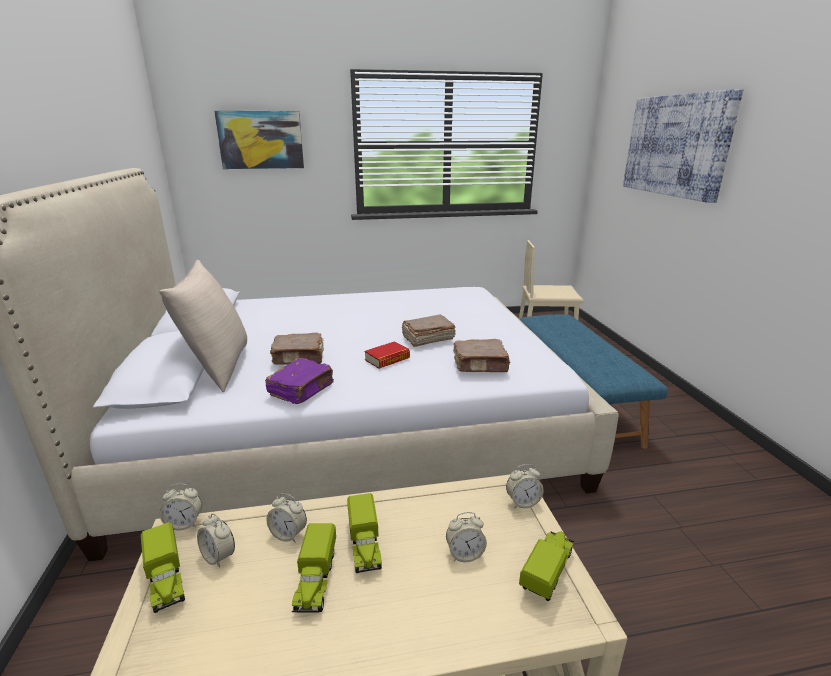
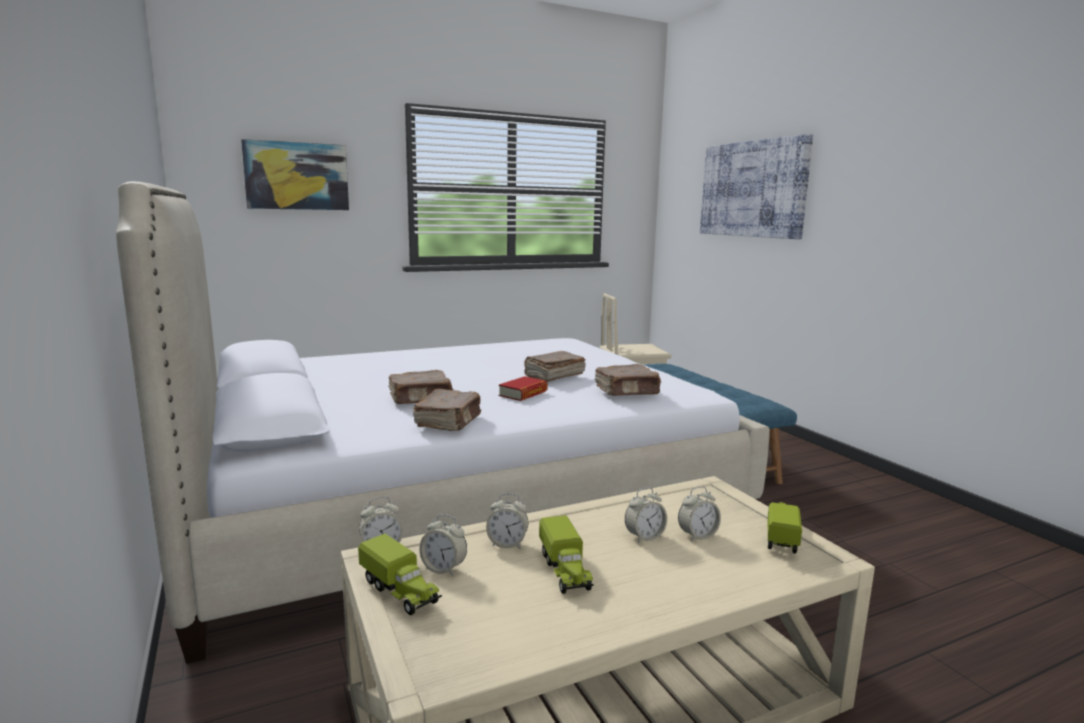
camera: 15 degrees left, 10 degrees down
(218, 367) = (327, 412): beige pillow -> none
(302, 390) = (449, 422): purple book -> brown book
(365, 545) = (595, 542): toy truck -> none
(522, 502) = (725, 495): alarm clock -> alarm clock (644, 537)

